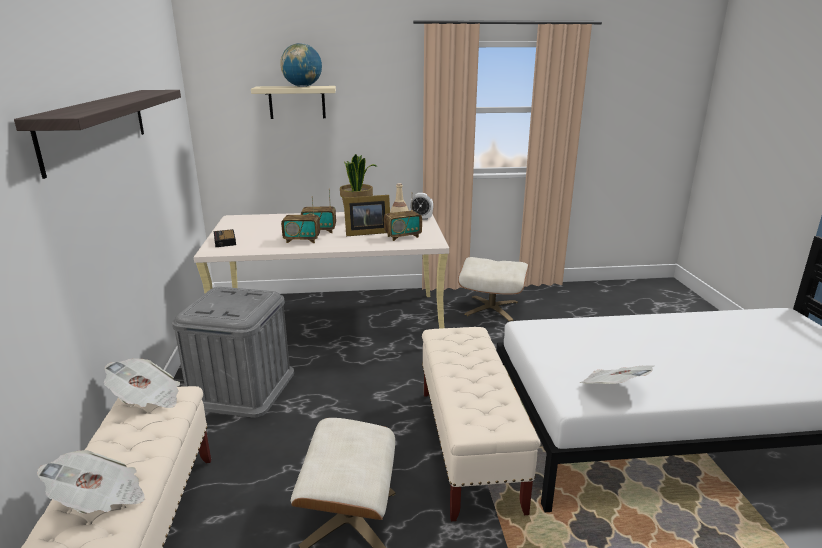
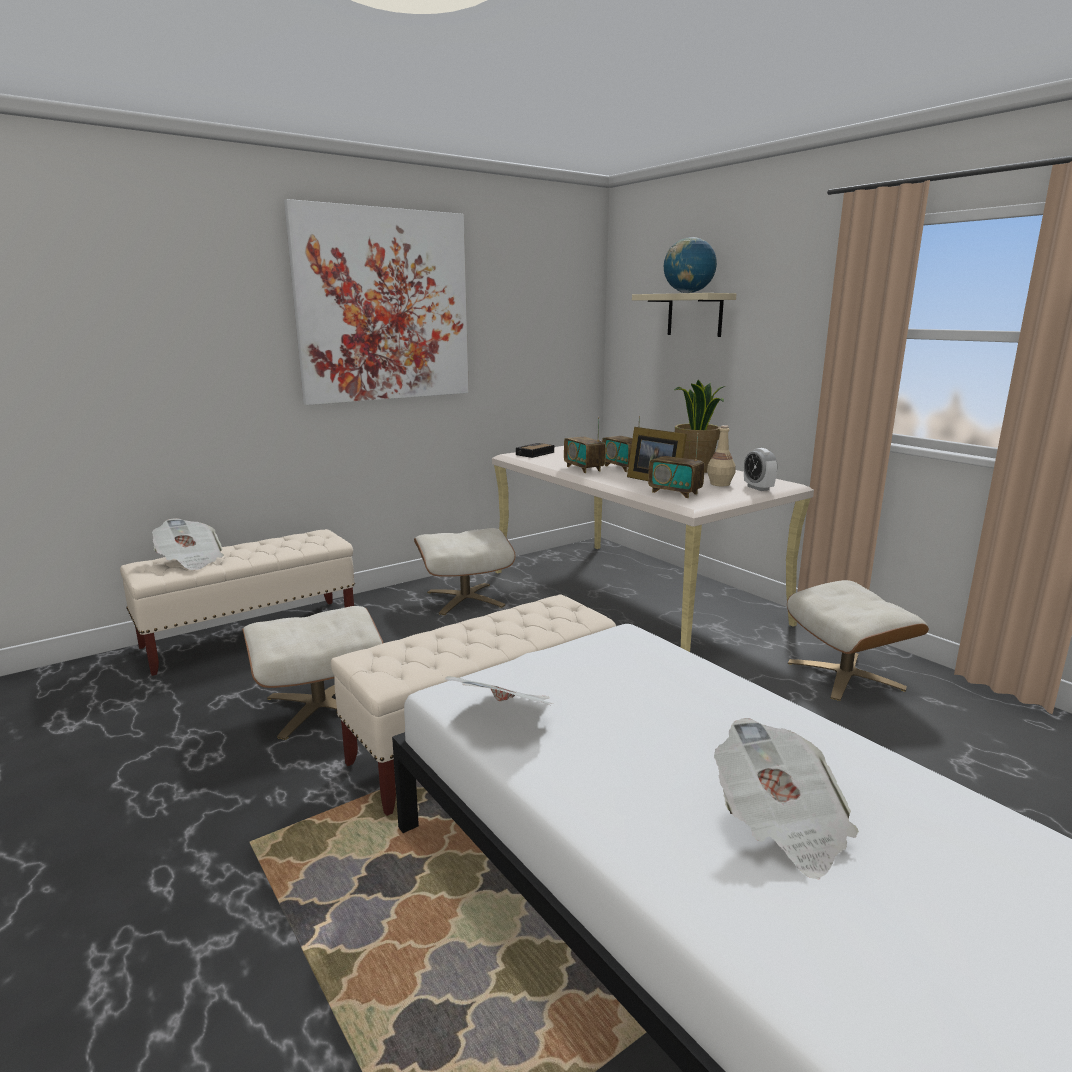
camera: 60 degrees right, 5 degrees down
(97, 127) = (384, 306): shelf -> picture
(147, 399) = (316, 536): newspaper -> newspaper (781, 825)
(241, 387) = (465, 598): grey storage box -> beige ottoman

